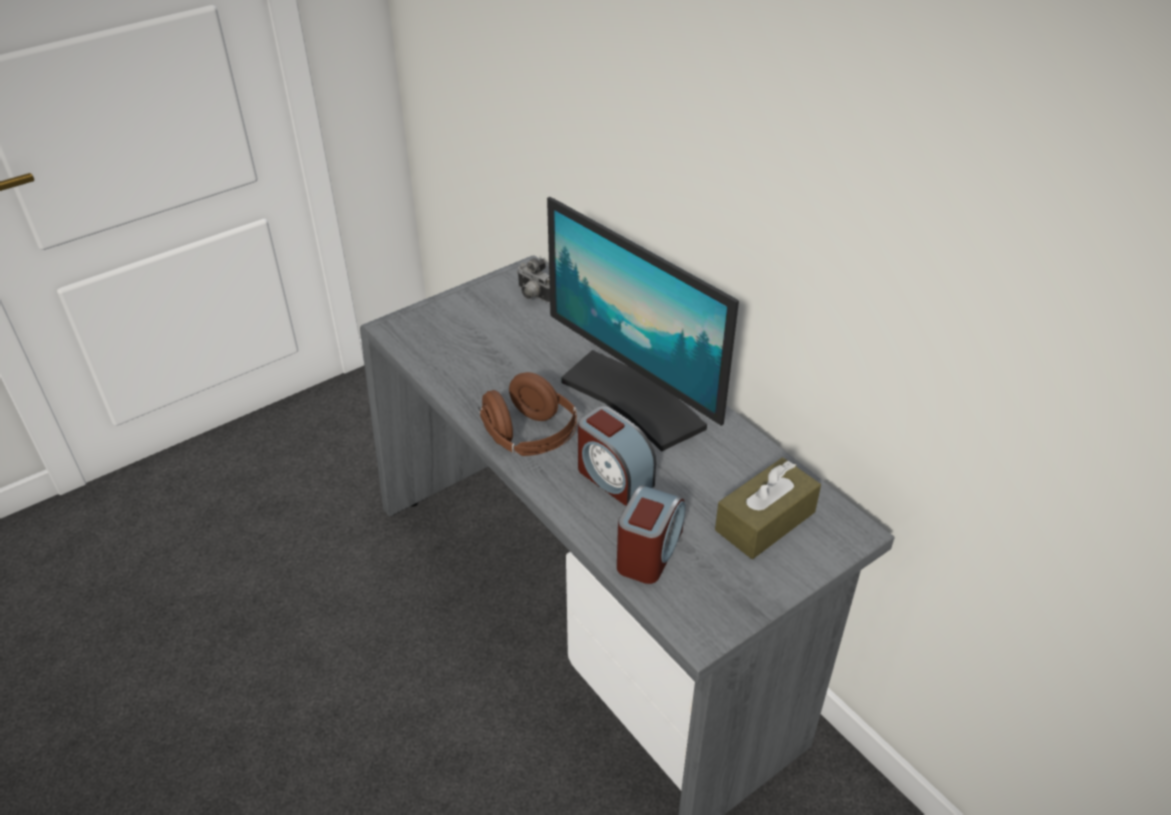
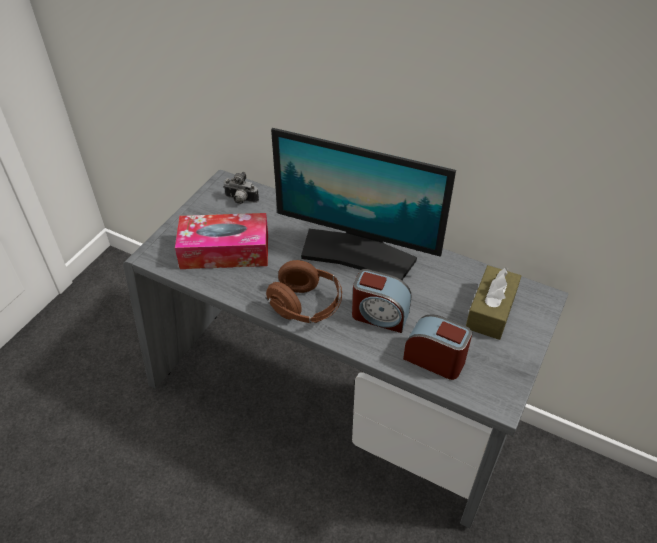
camera: 25 degrees left, 5 degrees up
(477, 347) = (225, 251): none -> tissue box
(649, 551) = (435, 359): alarm clock -> alarm clock turned 60 degrees counterclockwise

